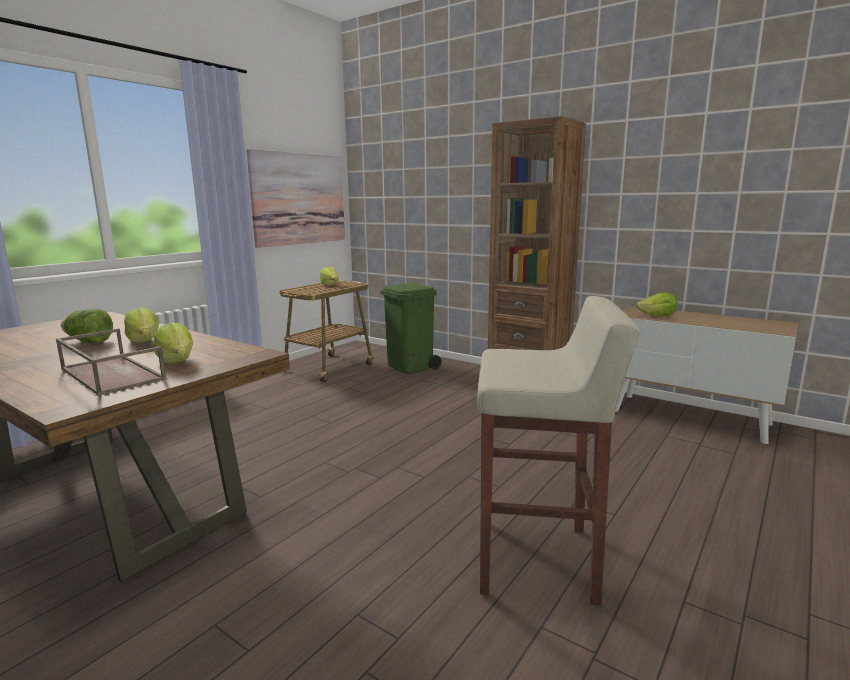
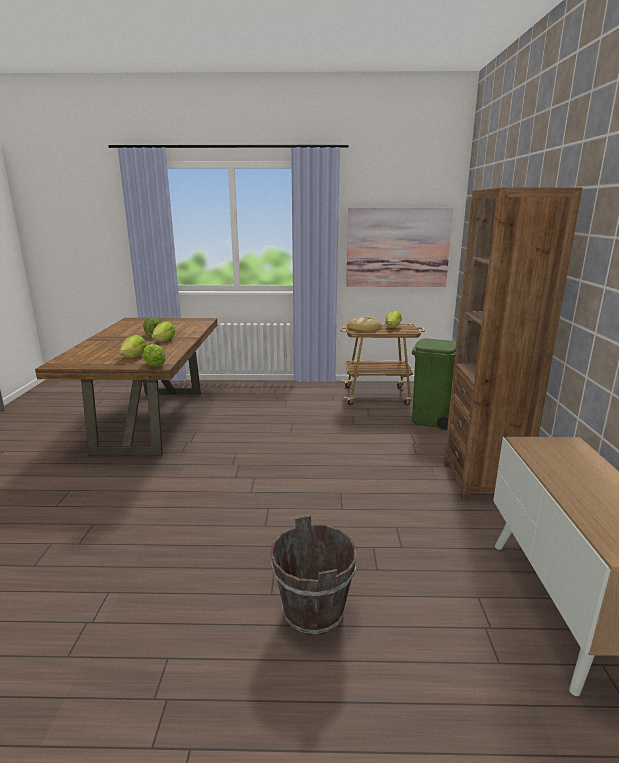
camera: 55 degrees right, 5 degrees up
(110, 374) = (104, 354): brown tray -> none
(308, 289) = (364, 327): none -> bread
(538, 560) = (179, 571): beige stool -> none
(651, 501) = (313, 612): none -> brown bucket
(658, 317) = (545, 460): lettuce -> lettuce (154, 365)

